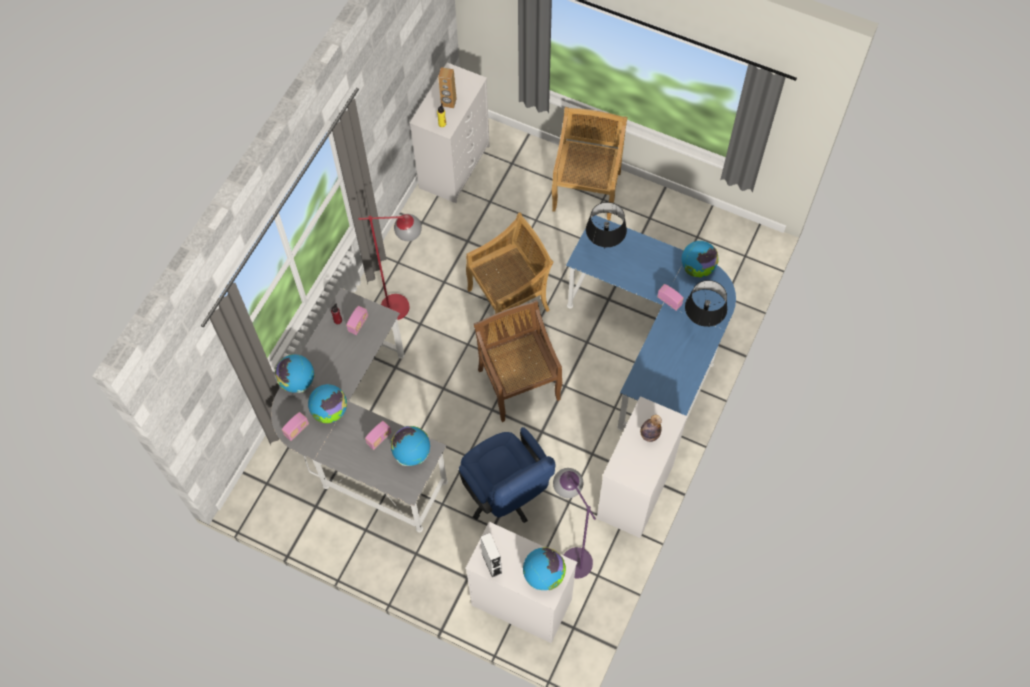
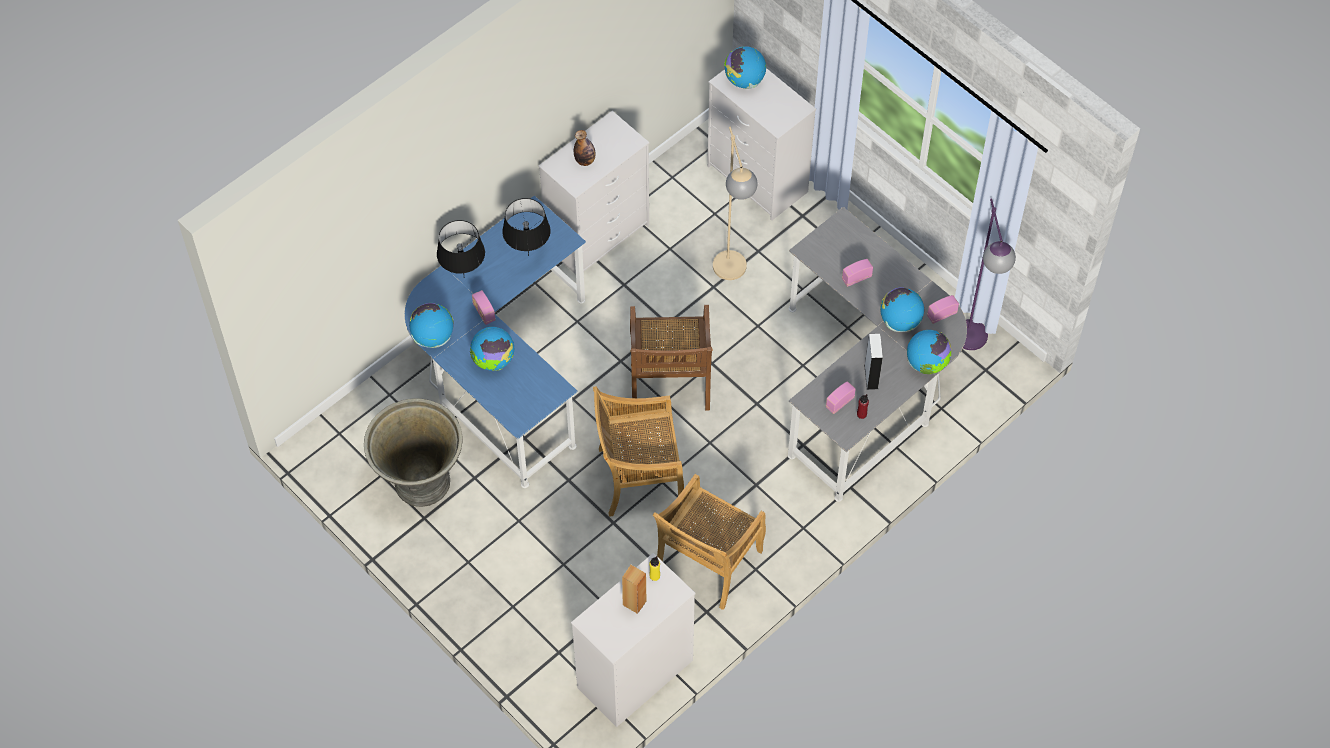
camera: 160 degrees left, 5 degrees down
(405, 307) = (766, 510): red floor lamp -> none
(412, 453) = (827, 253): globe -> globe (493, 360)
(491, 563) = (789, 104): white speaker -> white speaker (871, 377)
(505, 495) = (732, 276): blue office chair -> beige floor lamp
(571, 553) = (689, 203): purple floor lamp -> purple floor lamp (973, 346)
(586, 190) = (482, 581): beige chair -> beige chair (708, 562)
(604, 248) = (525, 394): black table lamp -> black table lamp (528, 255)
(666, 241) = (420, 483): none -> grey planter

